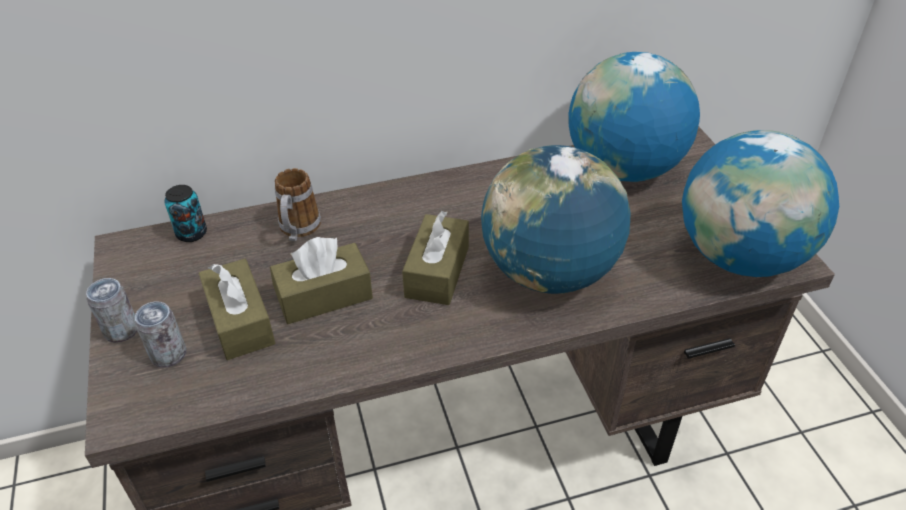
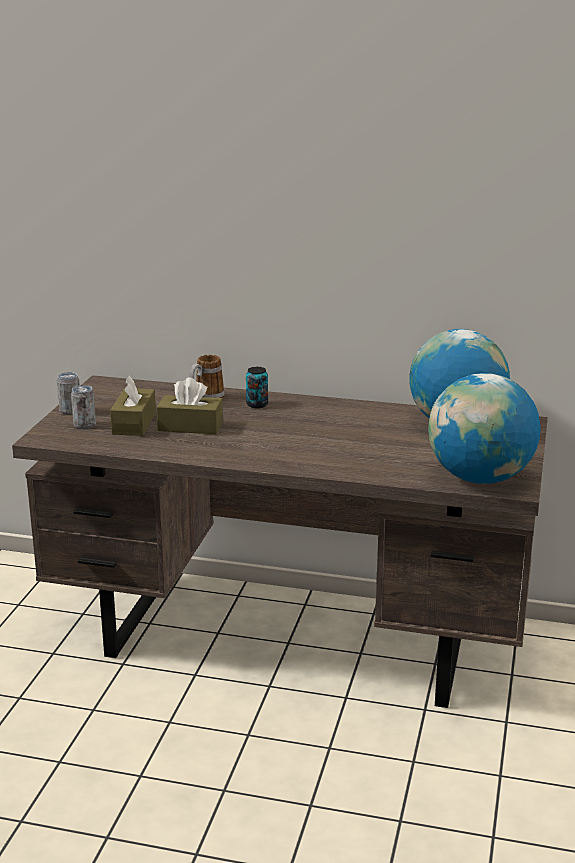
camera: 30 degrees right, 20 degrees down
(191, 233) = (144, 386): can -> can (257, 404)
(437, 272) = (268, 434): brown tissue box -> none
(549, 272) = (338, 452): globe -> none

